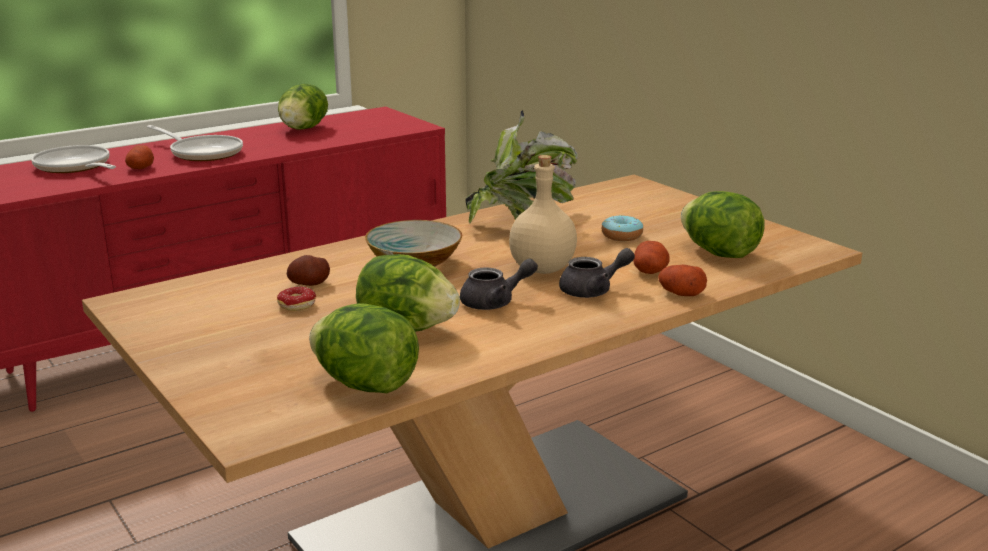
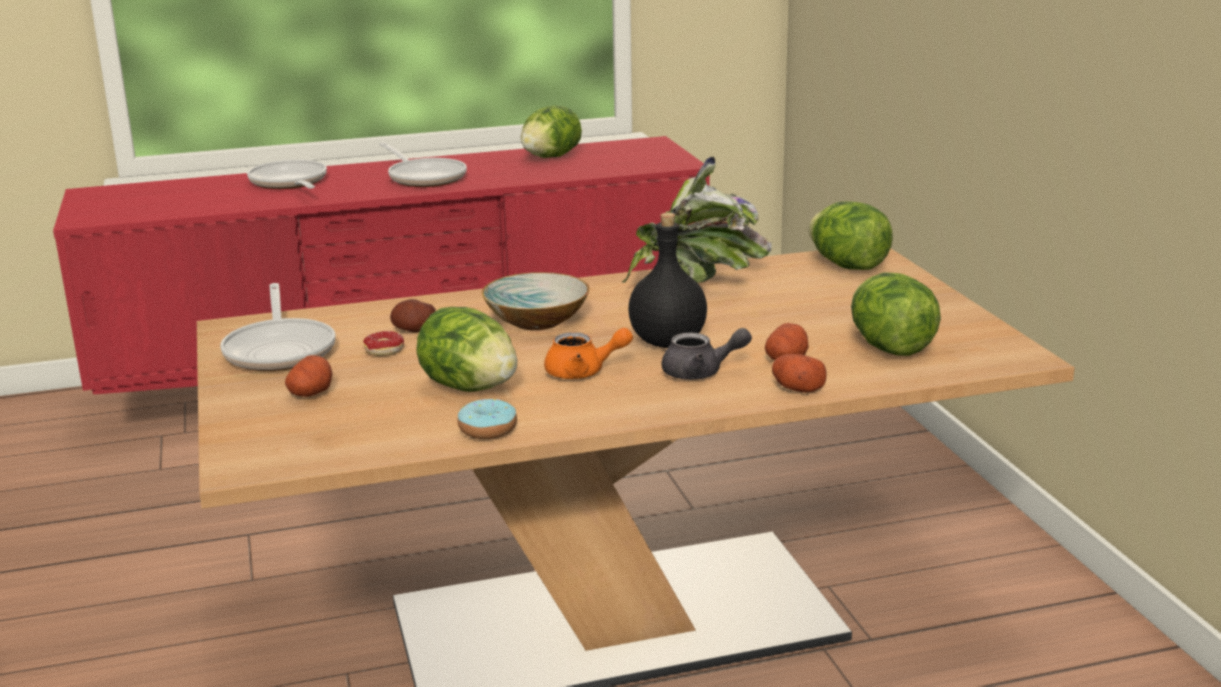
camera: 20 degrees right, 0 degrees up
(141, 168) = (351, 189): potato -> potato (311, 393)
(193, 316) = (280, 350): none -> frying pan
(365, 384) = (383, 437): lettuce -> lettuce (848, 266)
(495, 302) = (583, 372): grey teapot -> orange teapot
(543, 268) = (669, 342): beige bottle -> black bottle
(621, 236) = (793, 315): donut -> donut (487, 429)

